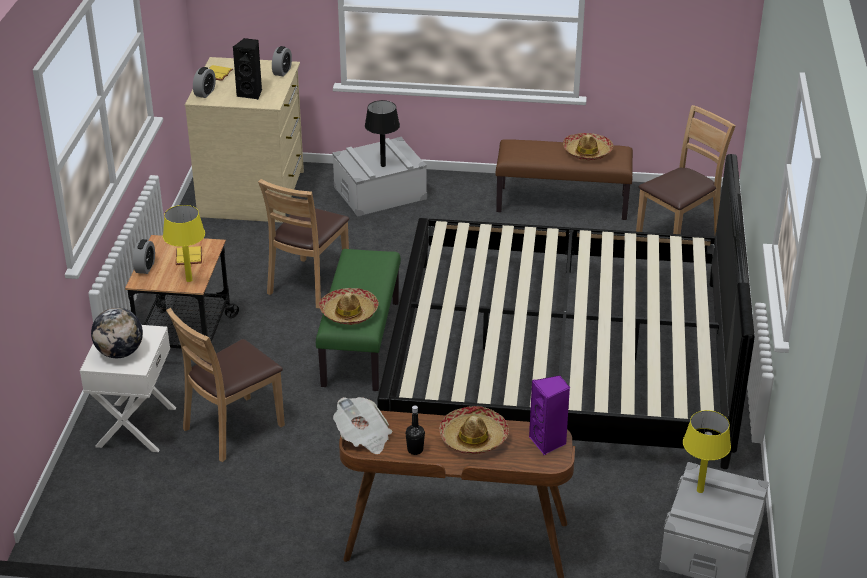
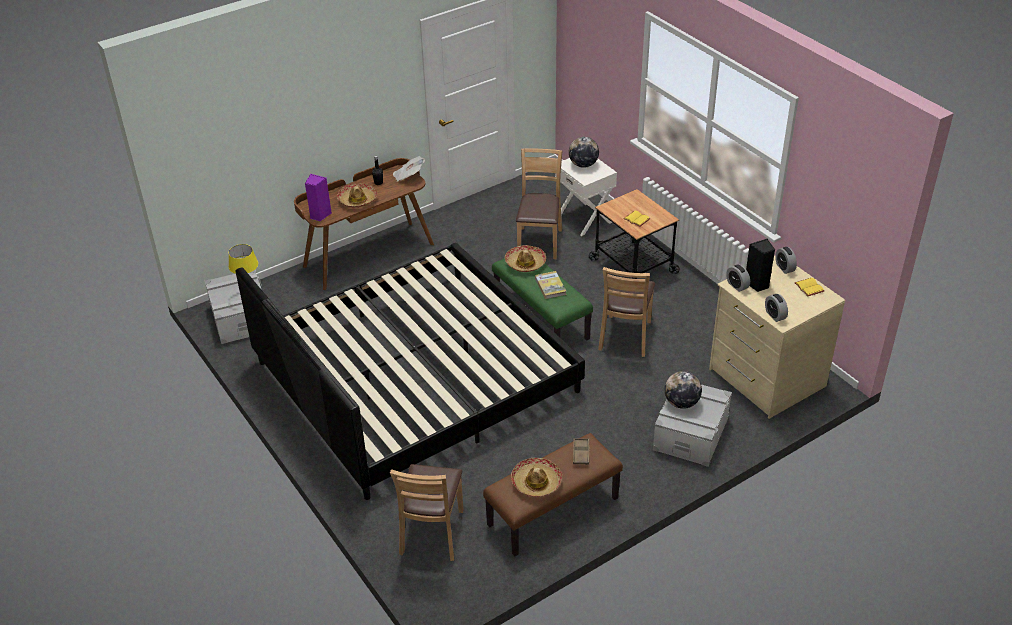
camera: 140 degrees right, 5 degrees up
(145, 267) = (647, 202): alarm clock -> alarm clock (737, 285)
(189, 280) = (613, 208): yellow table lamp -> none
(309, 283) = (625, 336): brown chair -> brown chair turned 150 degrees counterclockwise
(360, 276) = (550, 286): none -> book
(383, 165) = (681, 403): black table lamp -> globe
(527, 151) = (581, 453): none -> brown tray

